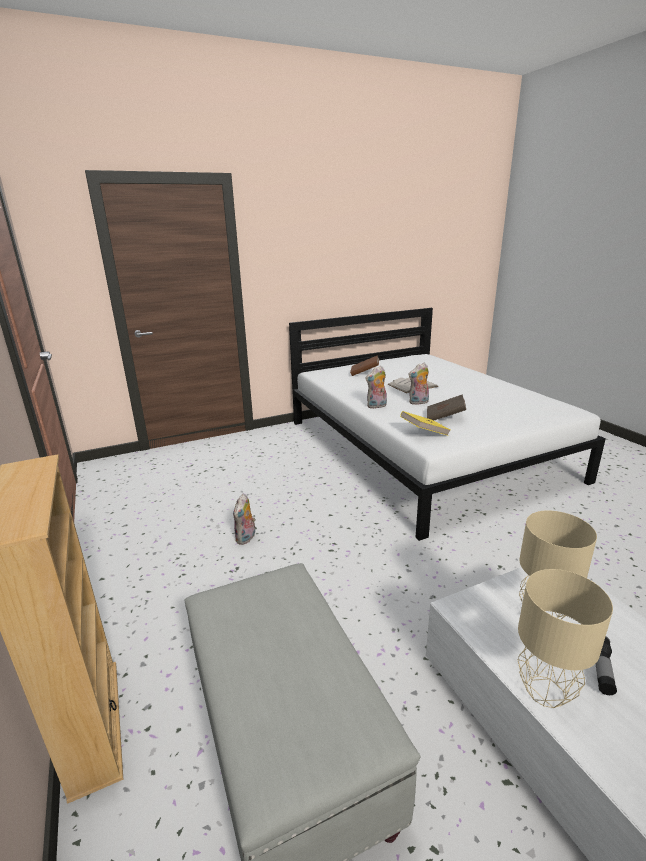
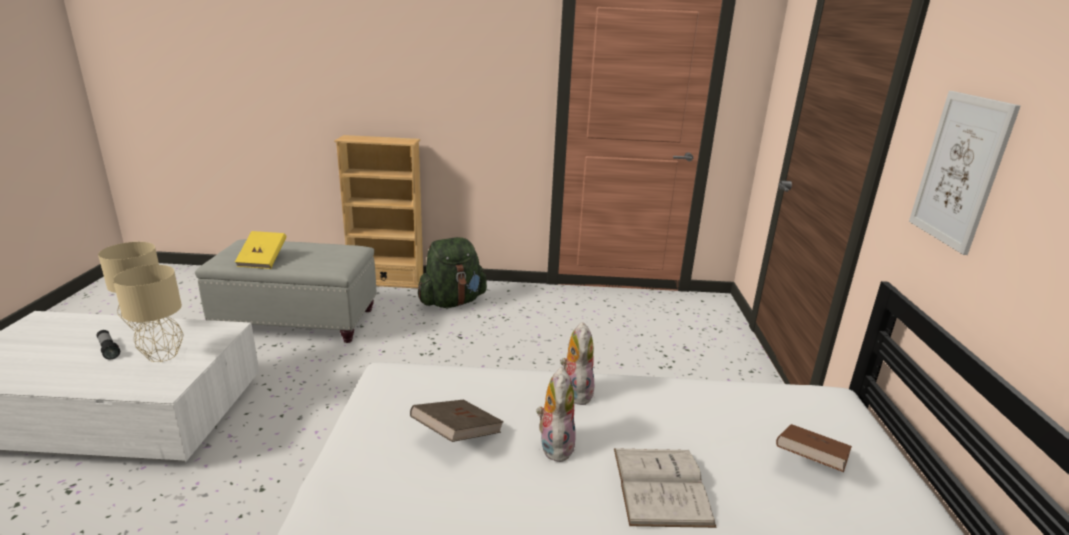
camera: 115 degrees right, 0 degrees up
(153, 610) = (452, 302): none -> green backpack
(246, 538) = (497, 350): plush toy -> none
(295, 265) = (960, 170): none -> picture
(424, 433) = (429, 385): yellow book -> yellow book (263, 260)

